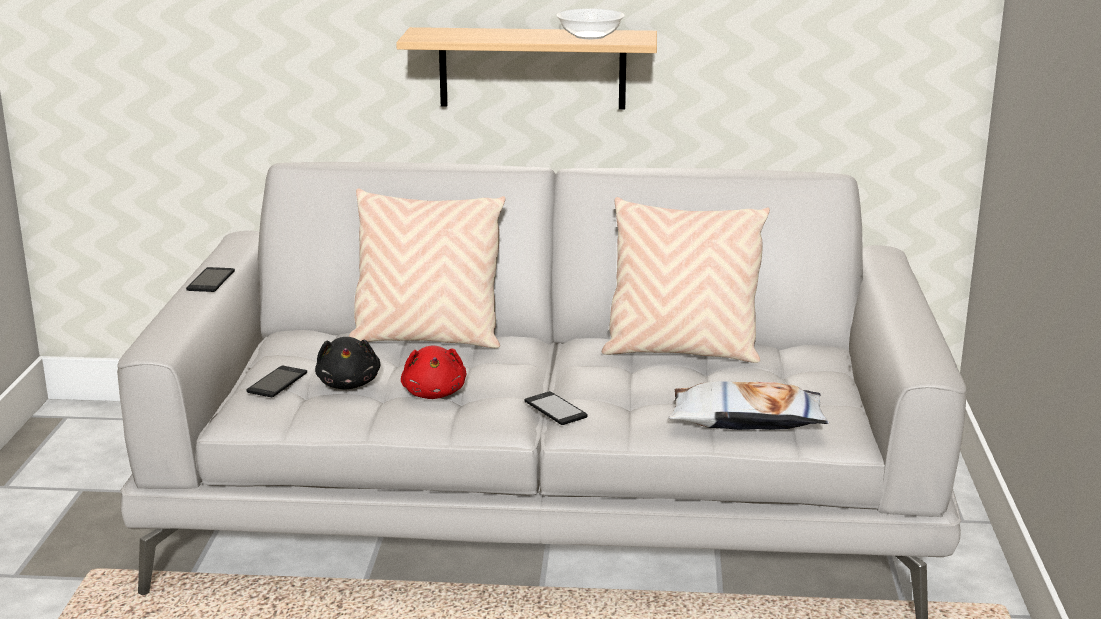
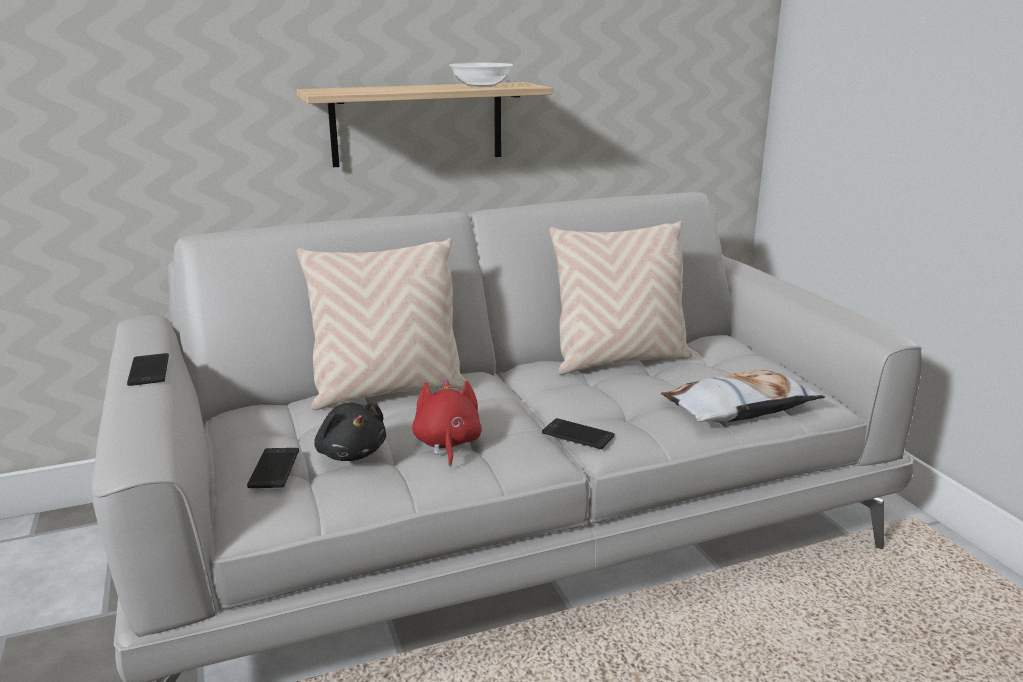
camera: 25 degrees left, 0 degrees up
(434, 393) = (447, 444): red plush toy -> red plush toy turned 150 degrees counterclockwise

